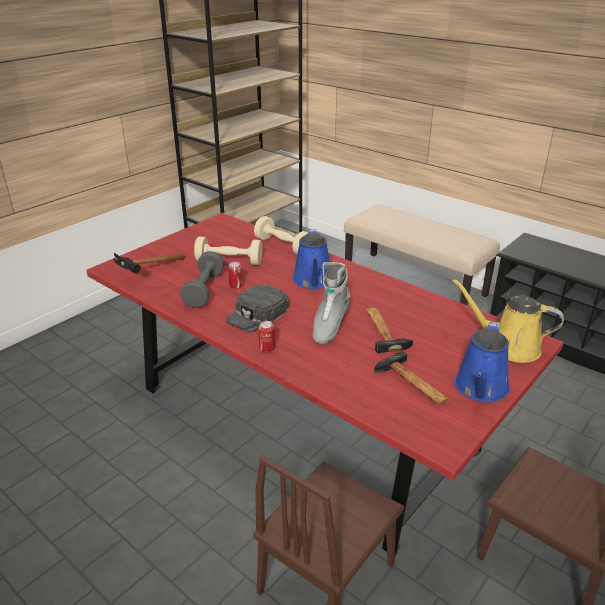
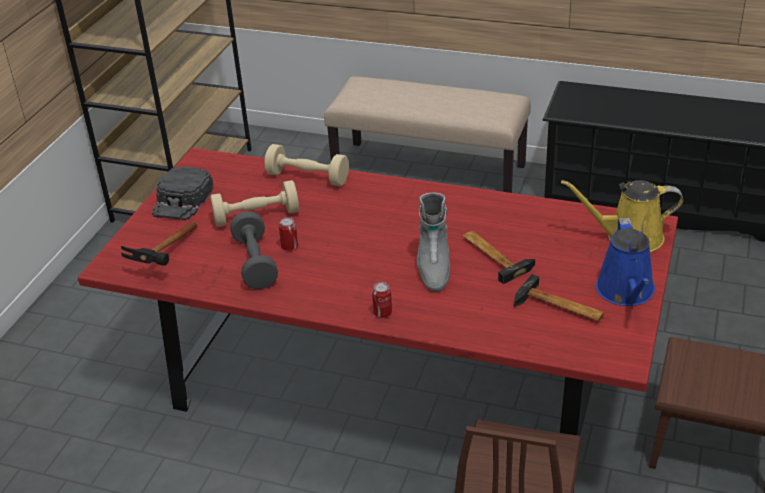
camera: 20 degrees left, 5 degrees up
(257, 314) = (342, 276): black cap -> black cap (183, 200)
(313, 281) = (376, 215): blue watering can -> none

